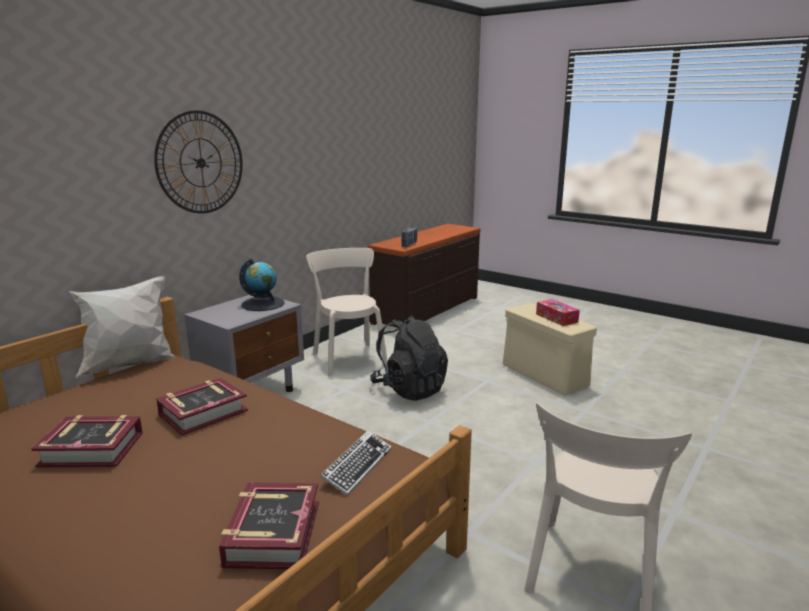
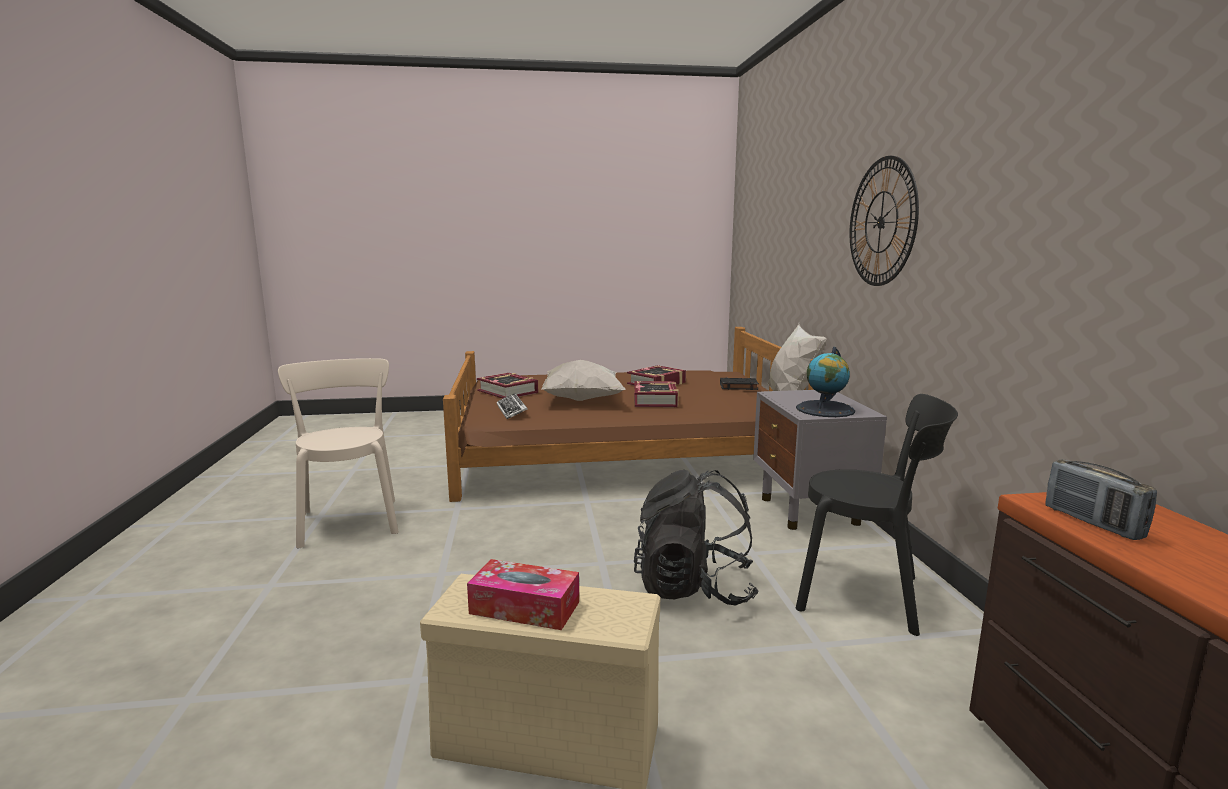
camera: 135 degrees right, 5 degrees down
(75, 399) = (738, 387): none -> black book
(251, 451) = (581, 400): none -> white pillow
(348, 358) = (866, 595): beige chair -> black chair

